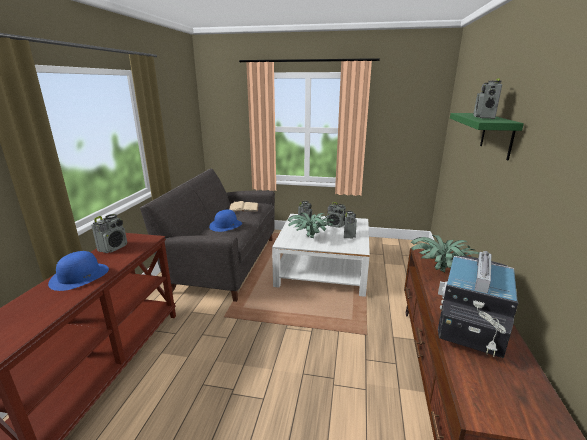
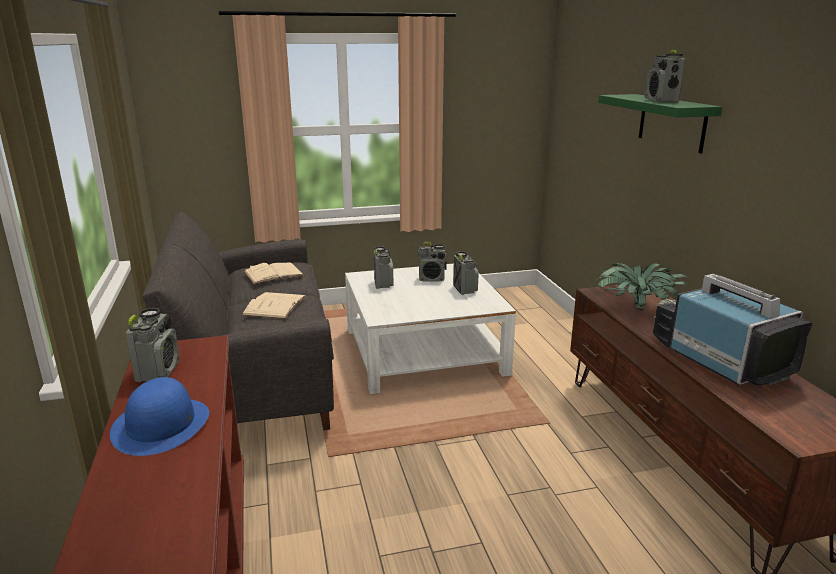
camera: 25 degrees left, 0 degrees up
(226, 225) = (275, 305): blue hat -> beige book
(310, 238) = (413, 303): potted plant -> none
(470, 325) = (719, 360): television -> television turned 150 degrees clockwise

